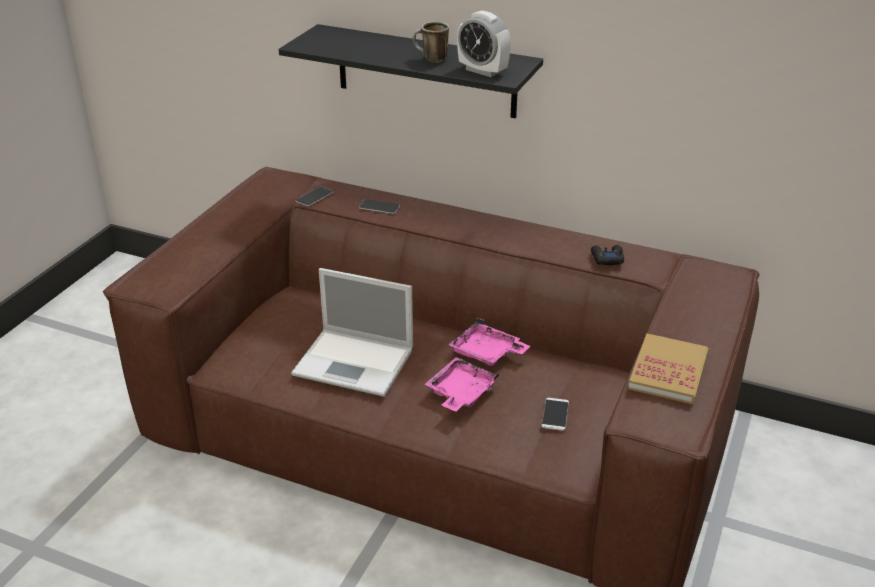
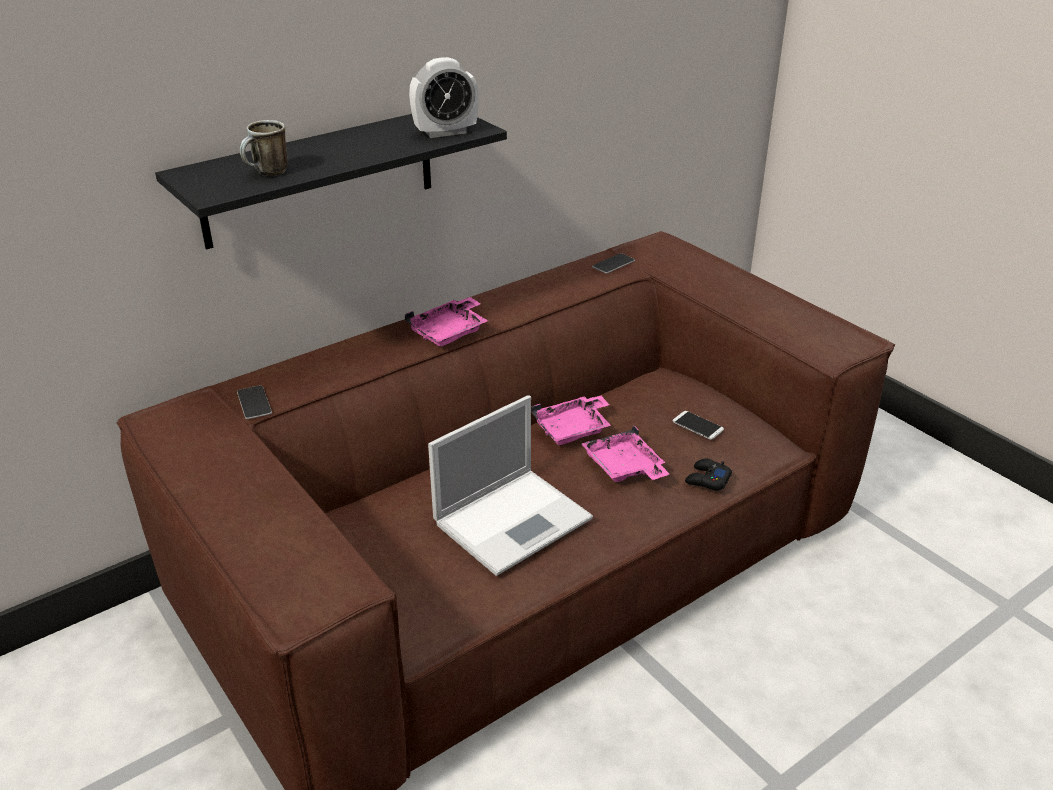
camera: 60 degrees left, 0 degrees up
(379, 207) = (336, 367): phone -> phone (613, 263)
(430, 59) = (376, 145): mug -> mug (268, 174)
(466, 230) = (449, 332): none -> pink tray
(606, 258) = (581, 282): black game controller -> black game controller (707, 480)
(668, 371) = (776, 317): book -> none

